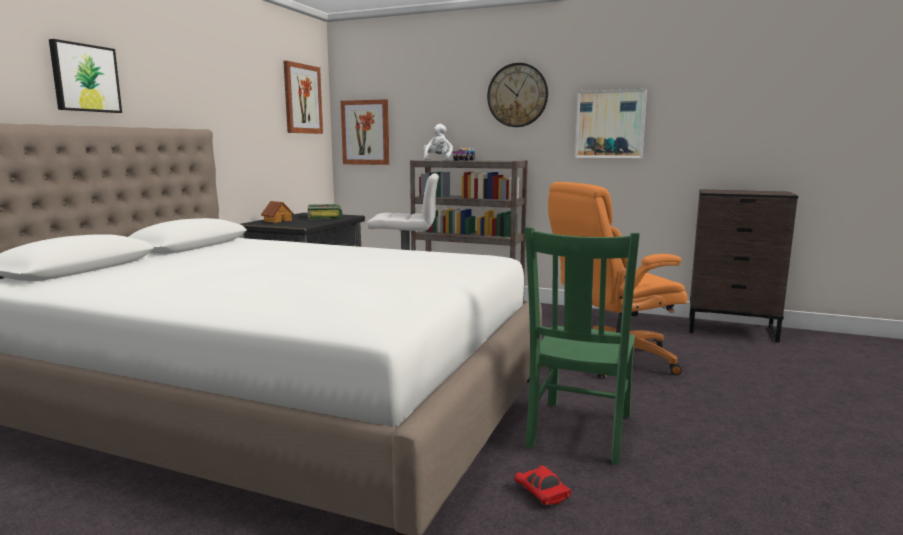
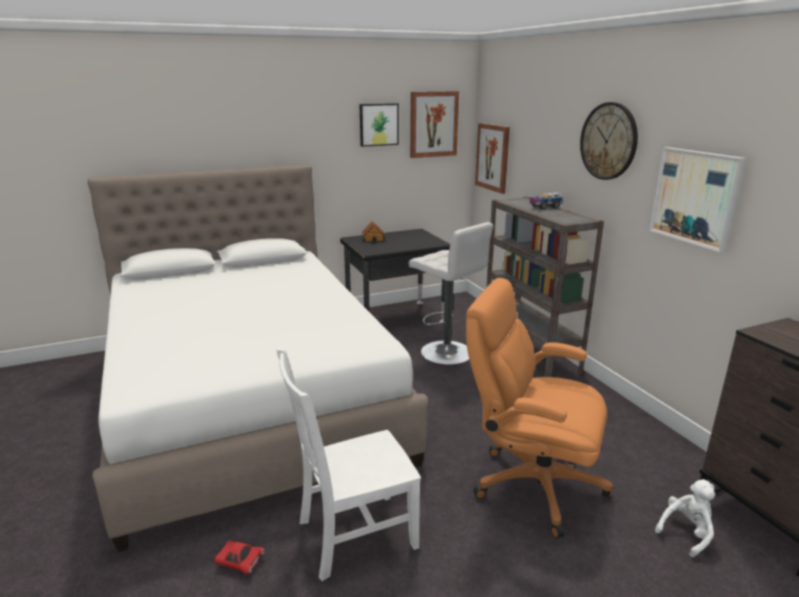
camera: 45 degrees right, 10 degrees up
(85, 78) = (209, 136): picture -> picture (378, 124)
(325, 217) = (415, 241): book -> none
(438, 159) = (528, 200): white plush toy -> white plush toy (686, 532)
(542, 494) = (240, 562): red toy car -> red toy car turned 90 degrees clockwise
(579, 432) = (353, 535): green chair -> white chair

